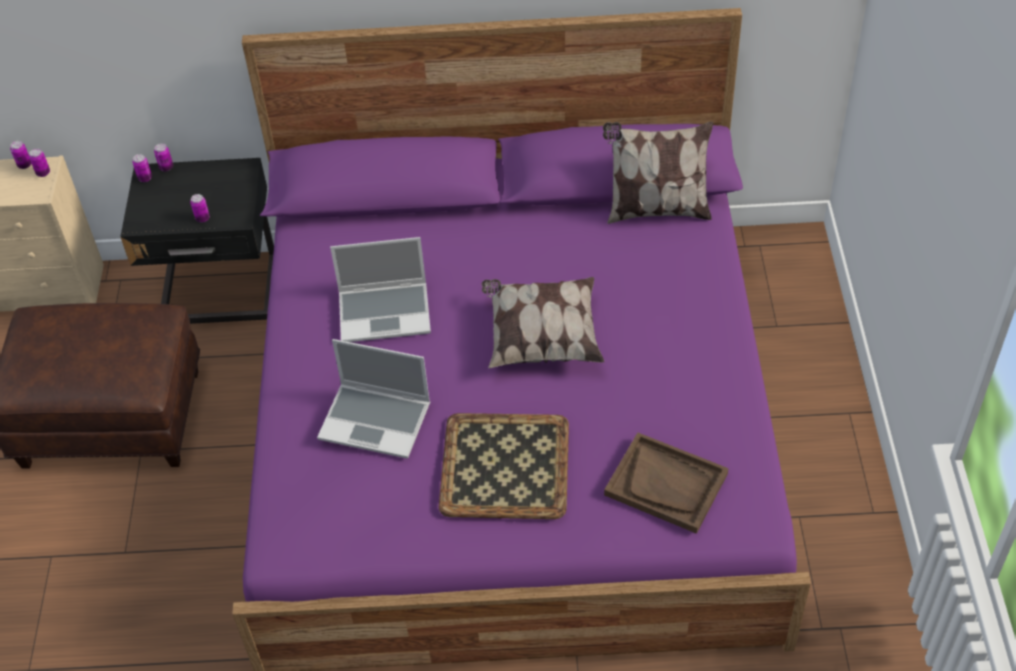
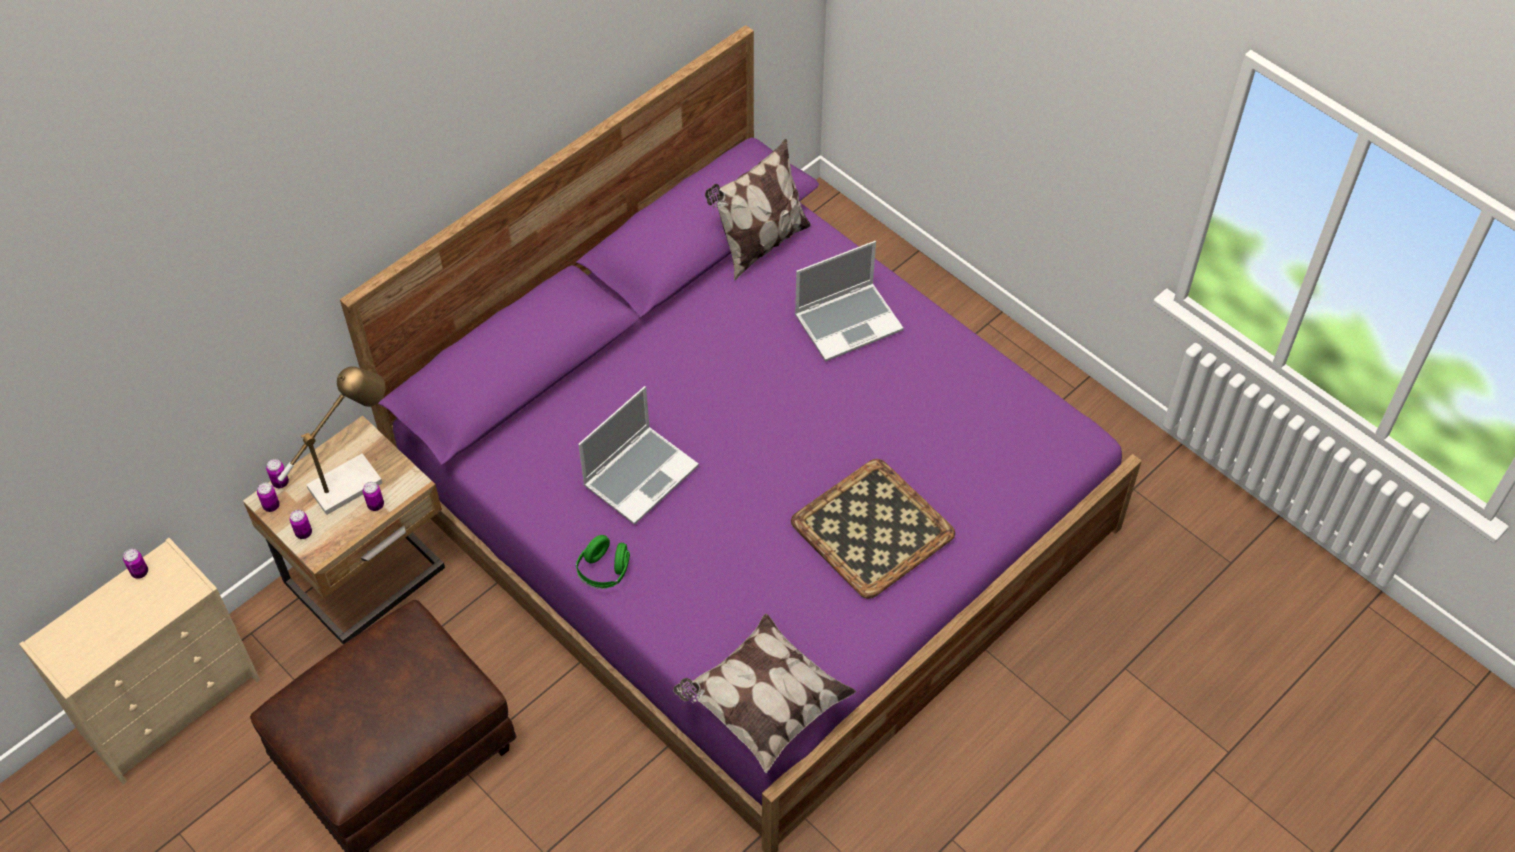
camera: 45 degrees left, 5 degrees up
(43, 173) = (171, 566): can -> can (303, 533)
(208, 194) = (353, 480): none -> table lamp
(220, 294) = (369, 579): black nightstand -> beige nightstand
(288, 360) = (604, 571): none -> green headphones
(377, 421) = (739, 565): laptop -> laptop (848, 322)
(541, 337) = (787, 409): pillow -> pillow (763, 704)
(666, 484) = (997, 457): brown tray -> none

